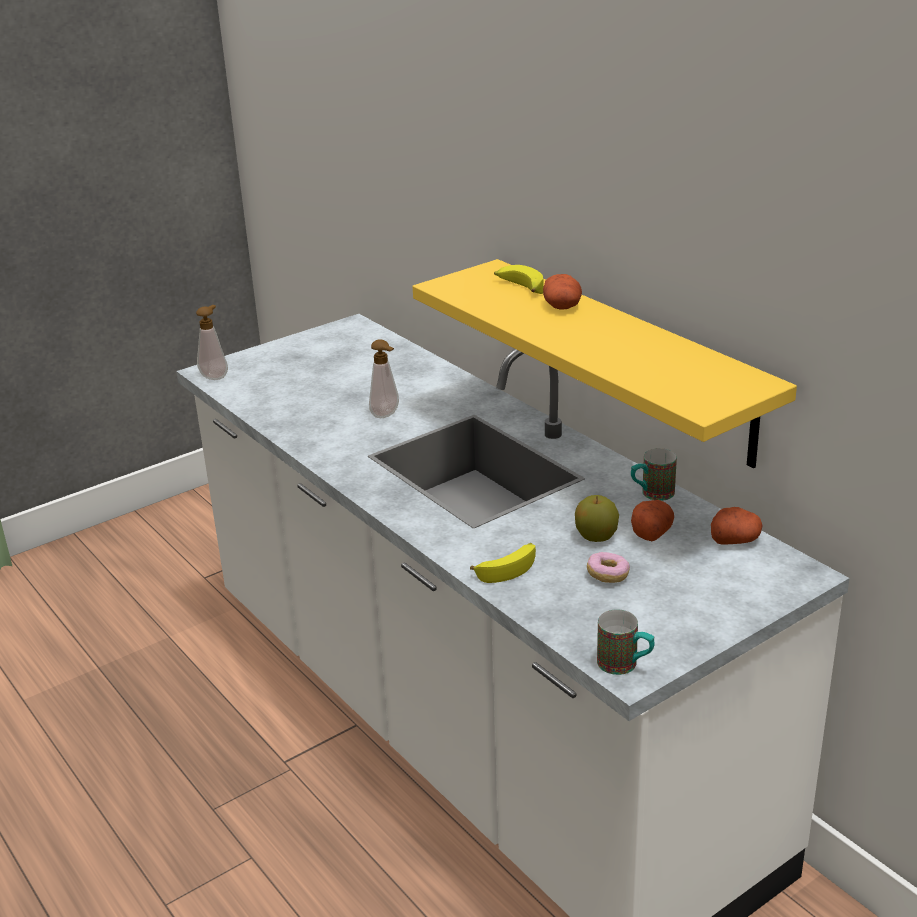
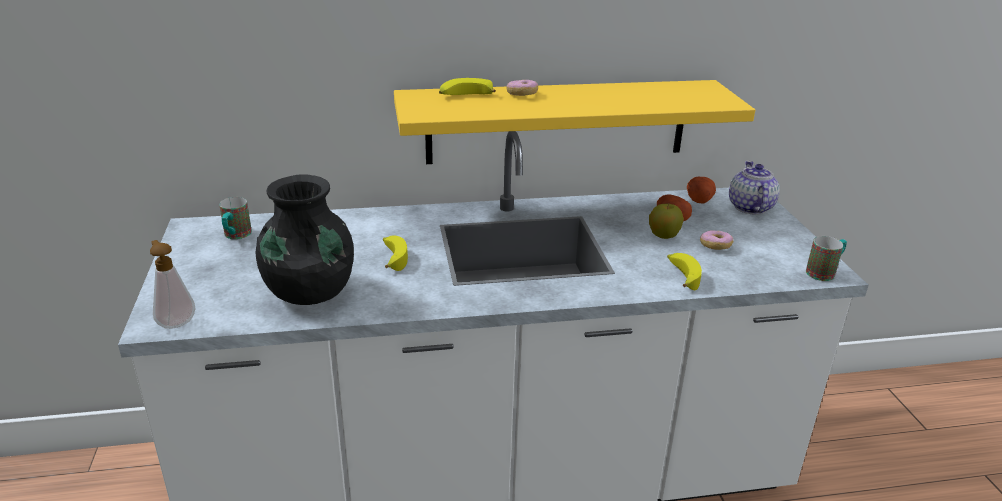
camera: 65 degrees left, 0 degrees up
(297, 404) = (310, 292): none -> black vase
(387, 415) = (392, 258): soap dispenser -> banana
(562, 306) = (522, 94): potato -> donut
(651, 494) = (624, 203): mug -> mug (235, 236)
(758, 580) = (749, 207): none -> teapot

